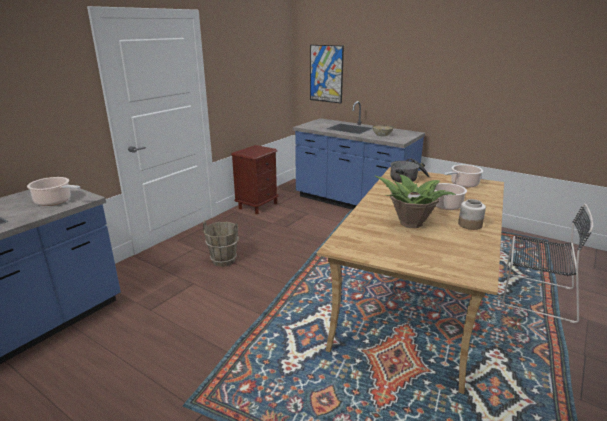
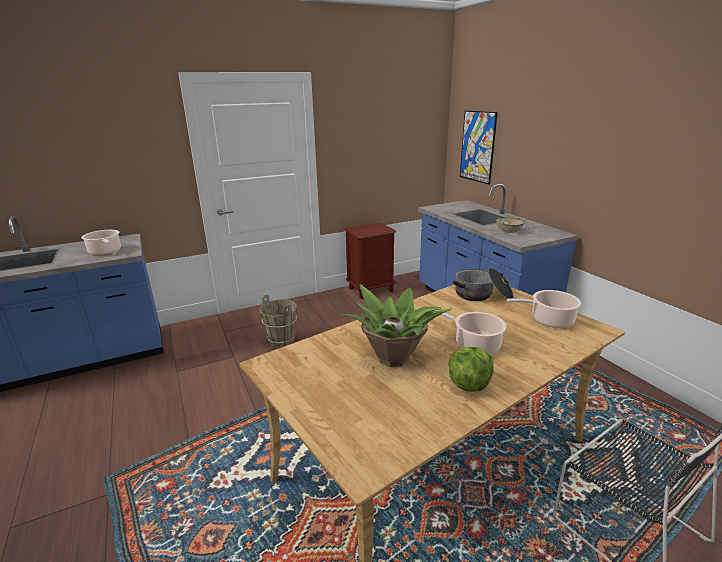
camera: 30 degrees right, 0 degrees up
(469, 225) = (469, 384): jar -> lettuce

